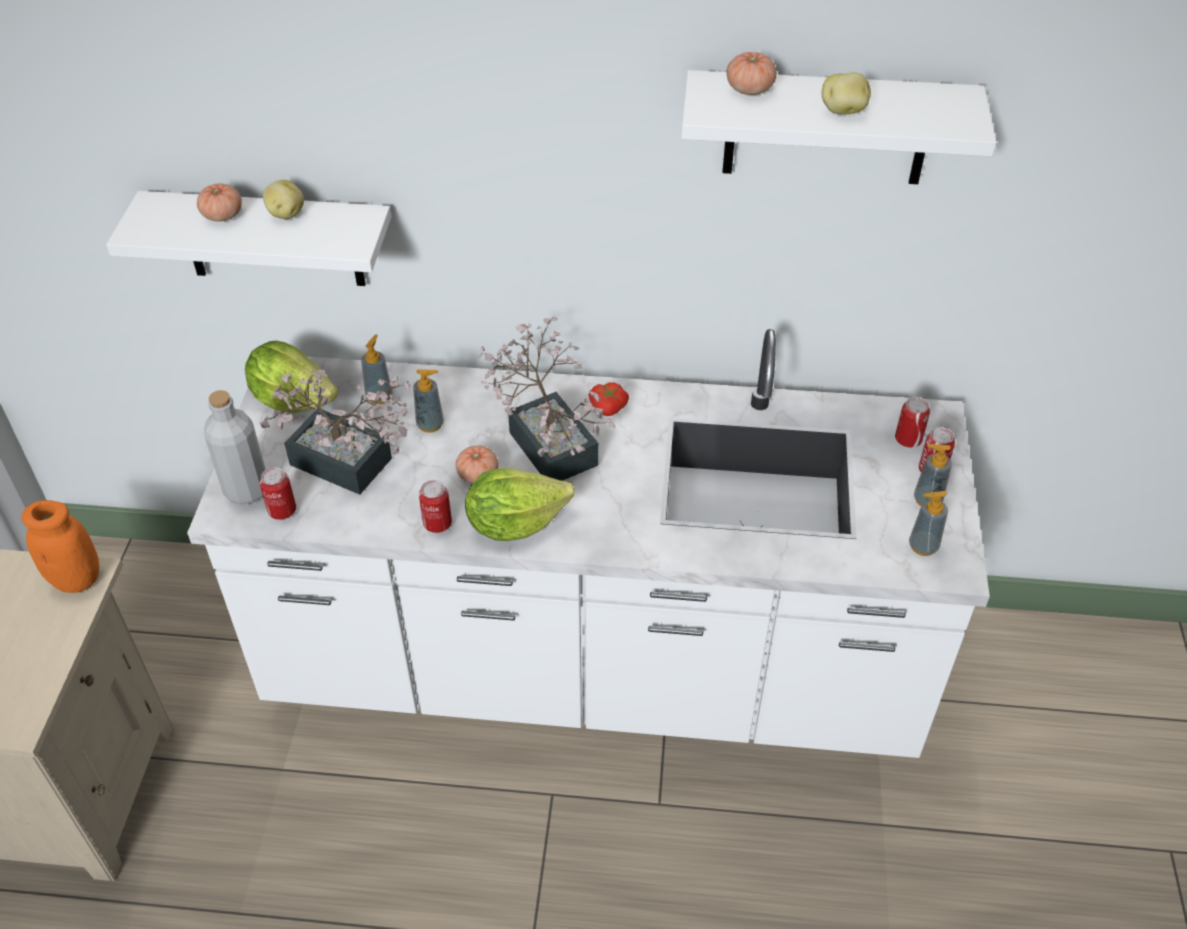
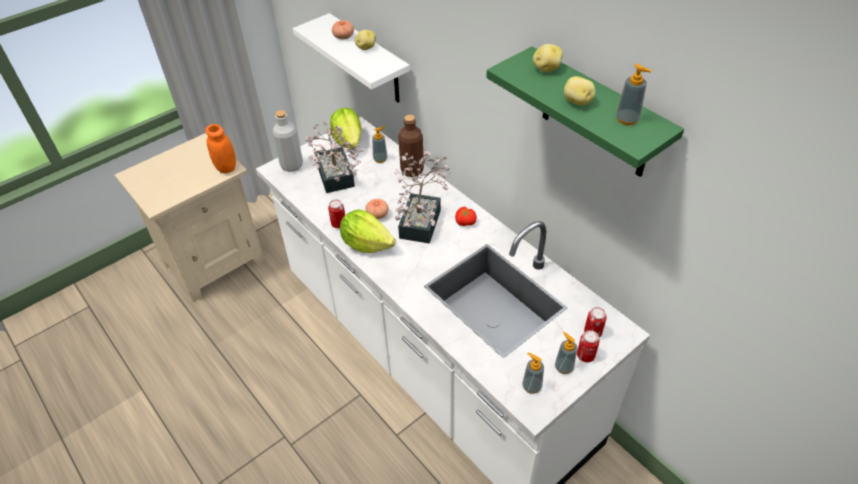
camera: 45 degrees right, 0 degrees up
(282, 510) = (293, 181): can -> none
(430, 424) = (385, 182): soap dispenser -> soap dispenser (627, 119)
(448, 385) = (412, 170): none -> brown bottle
(749, 89) = (546, 69): tomato -> potato
(827, 128) = (596, 115): white shelf -> green shelf

